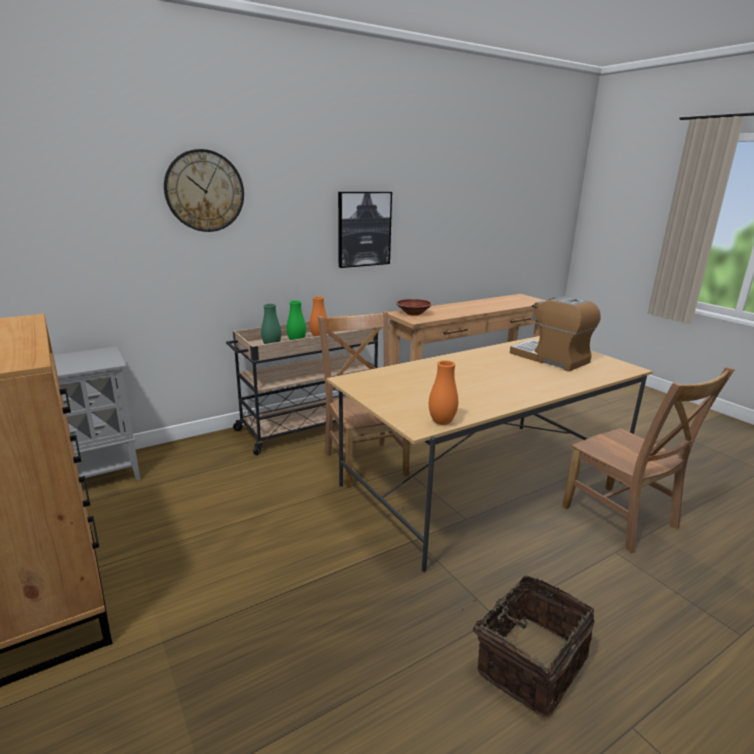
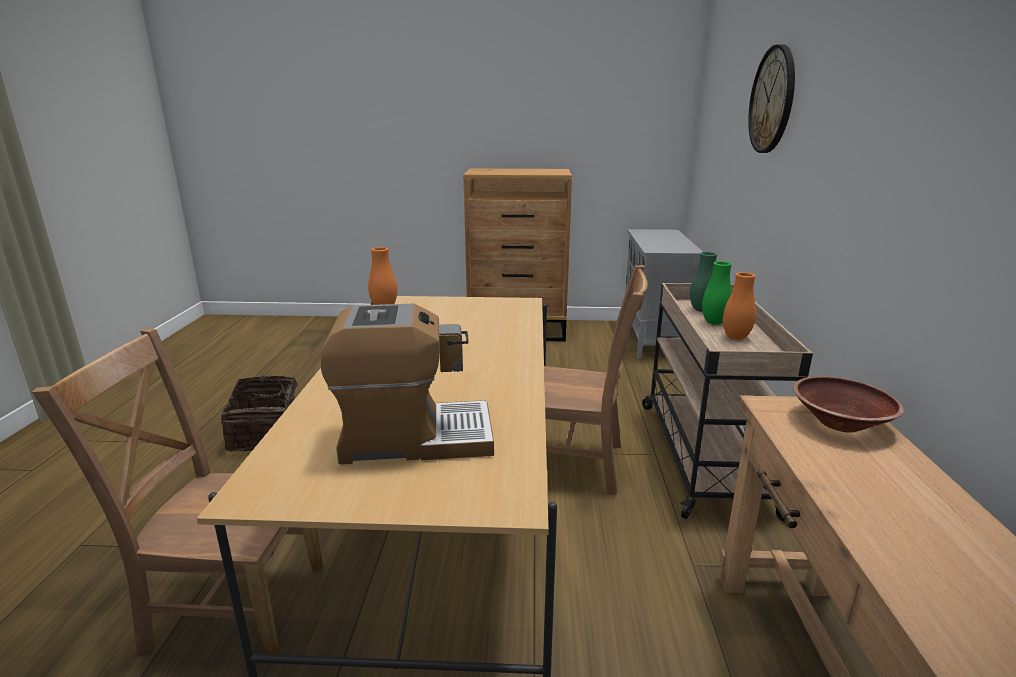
camera: 125 degrees right, 0 degrees up
(364, 229) = (894, 189): picture -> none

